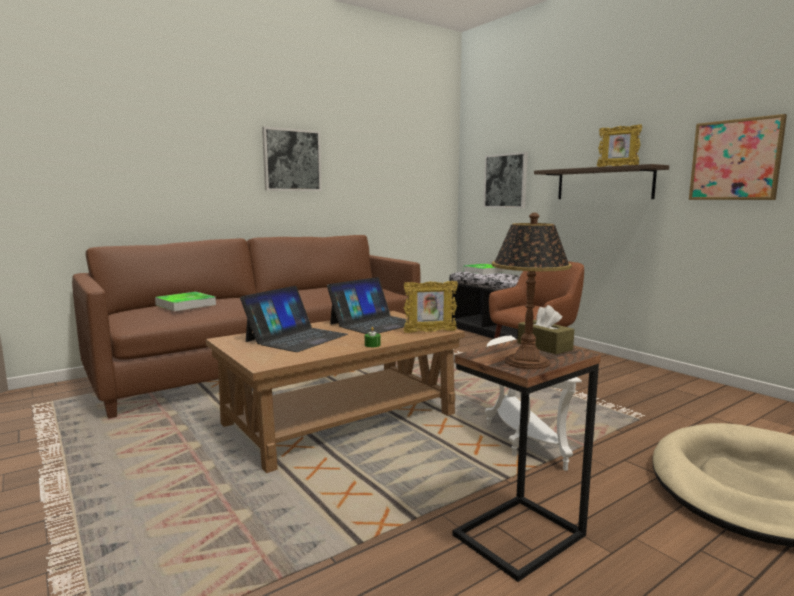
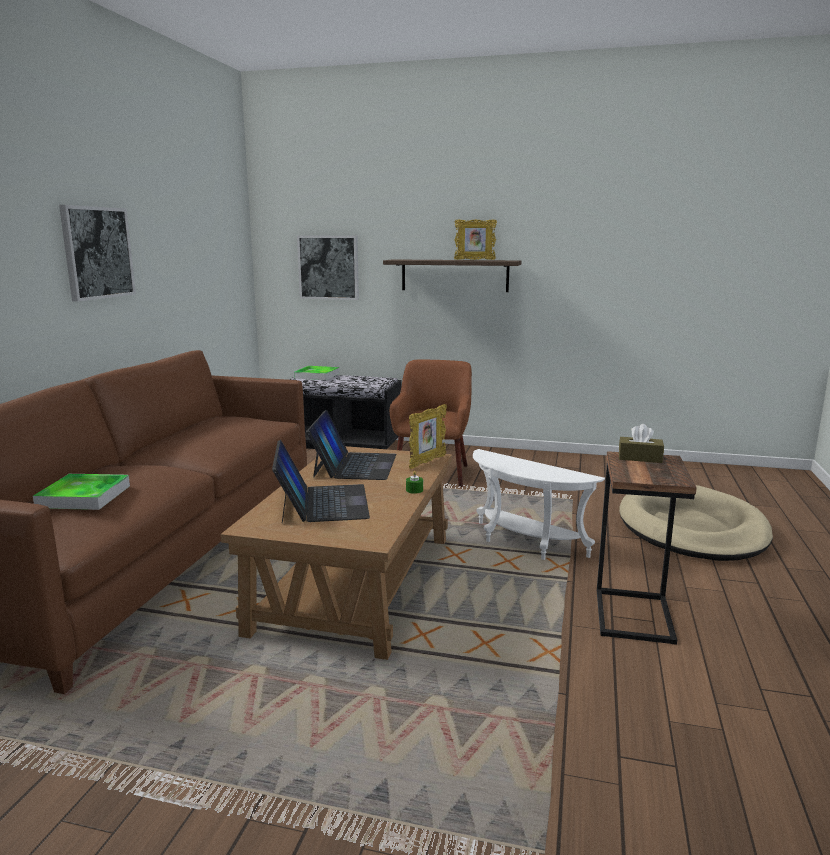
camera: 40 degrees left, 5 degrees up
(526, 362) = (665, 474): table lamp -> none
(735, 160) = (579, 259): picture -> none

